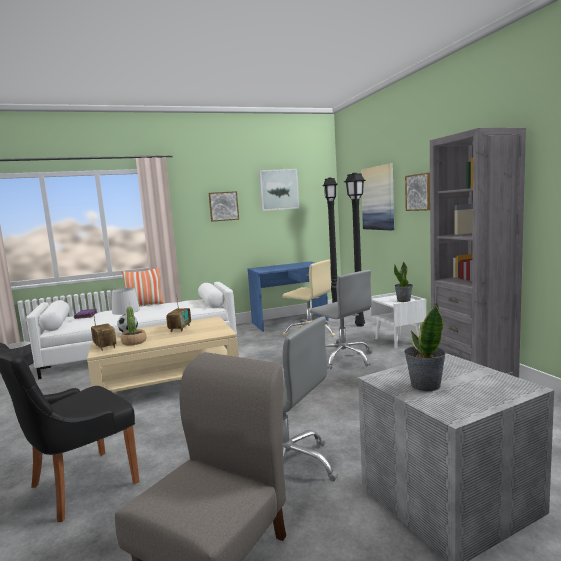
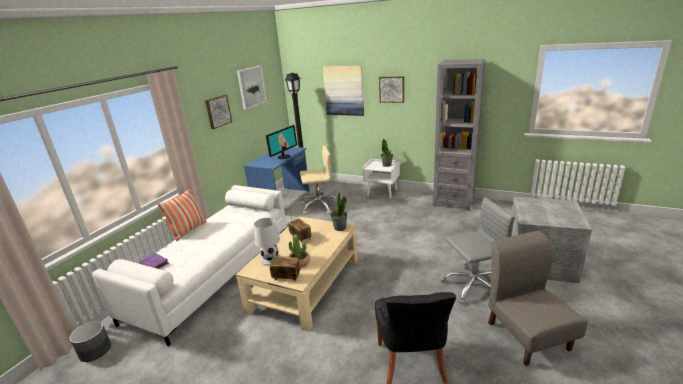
camera: 45 degrees left, 15 degrees up
(290, 267) = (283, 156): none -> monitor
(343, 358) = (377, 215): grey office chair -> none
(359, 325) = (337, 188): black floor lamp -> none
(425, 385) = (546, 216): potted plant -> potted plant (339, 228)

